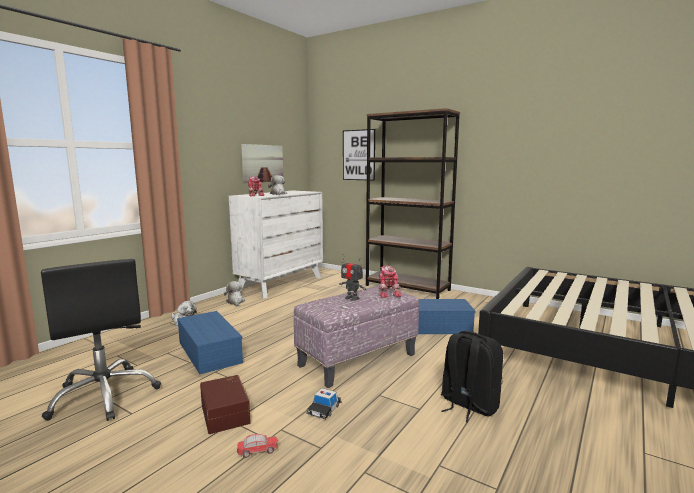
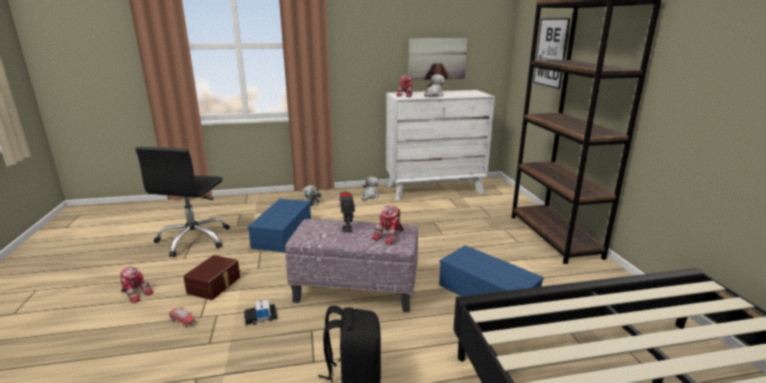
camera: 45 degrees right, 10 degrees up
(139, 467) = (136, 293): none -> toy robot

